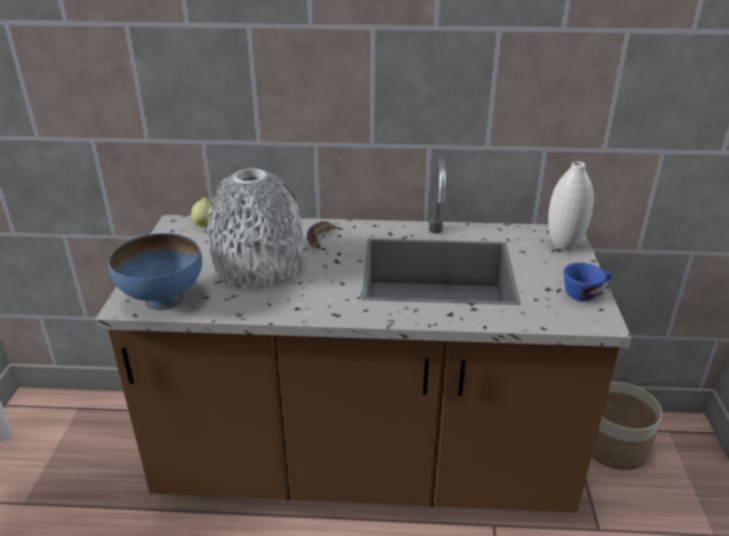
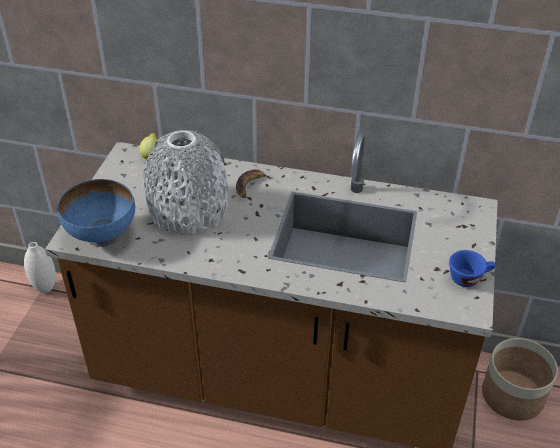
camera: 10 degrees right, 10 degrees up
(563, 245) = (470, 222): white vase -> white vase (45, 288)

